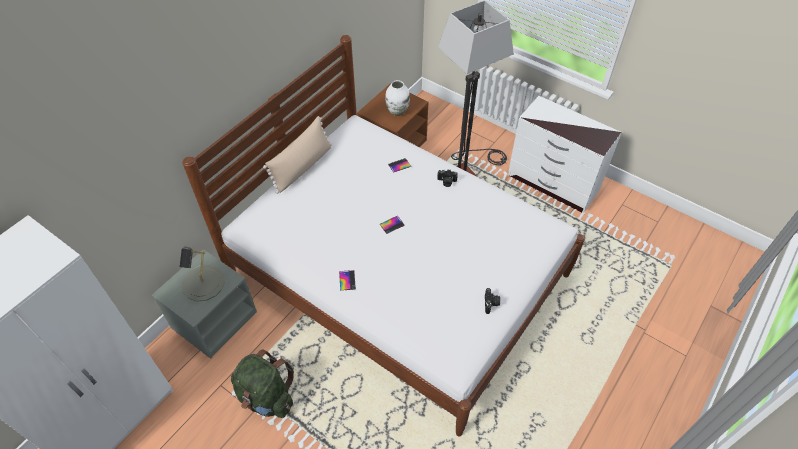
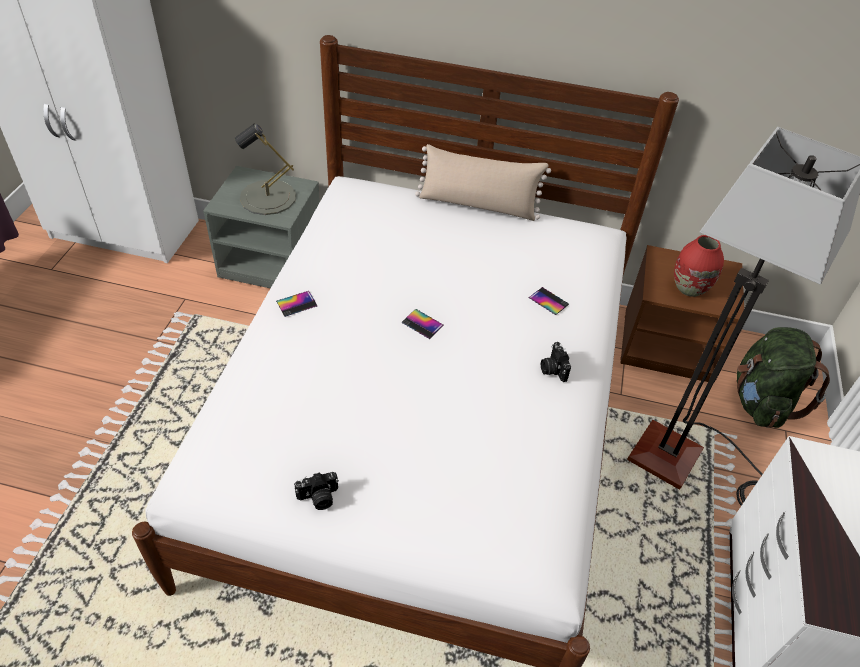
camera: 65 degrees right, 5 degrees down
(266, 397) = (179, 345): green backpack -> green backpack (761, 401)
(397, 111) = (689, 288): white vase -> red vase

